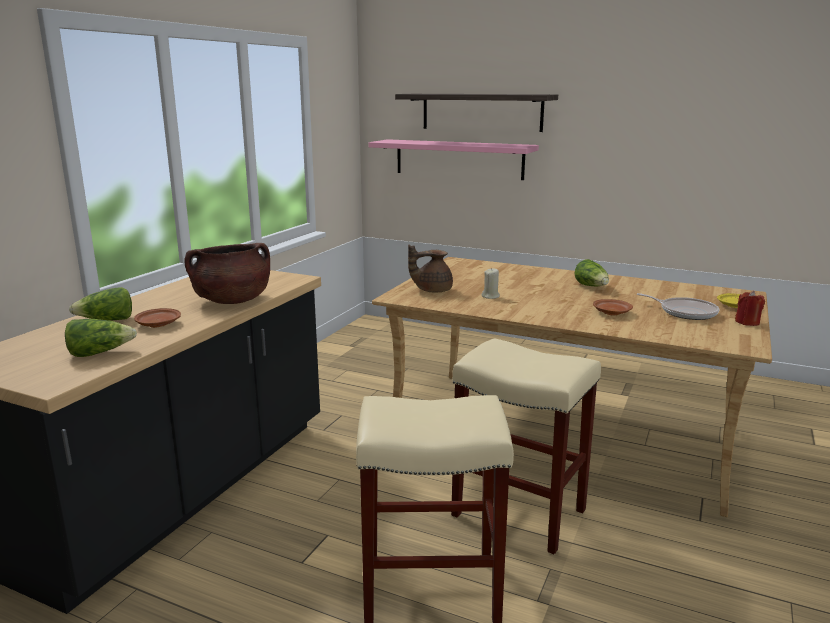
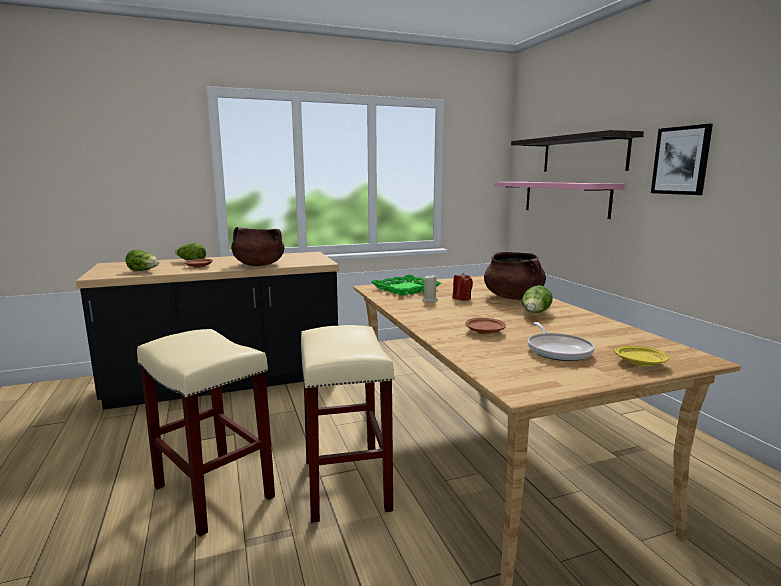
camera: 45 degrees right, 5 degrees down
(432, 290) = (405, 289): brown teapot -> green tray
(537, 276) = (513, 298): none -> brown cooking pot
(601, 125) = (681, 160): none -> picture
(747, 322) = (600, 376): red candle -> red candle (462, 298)

